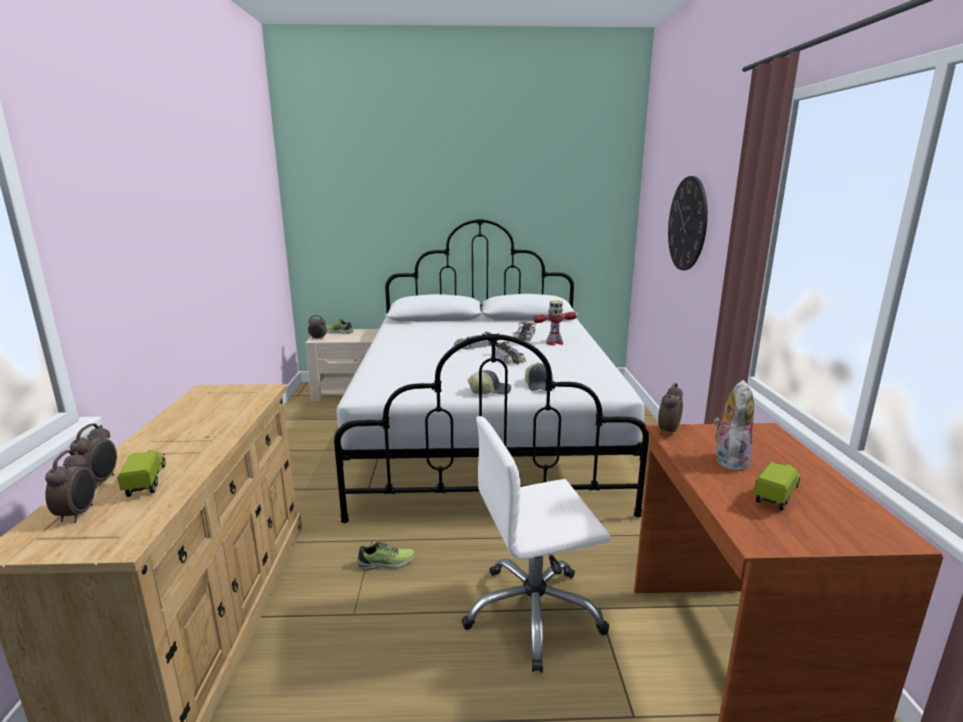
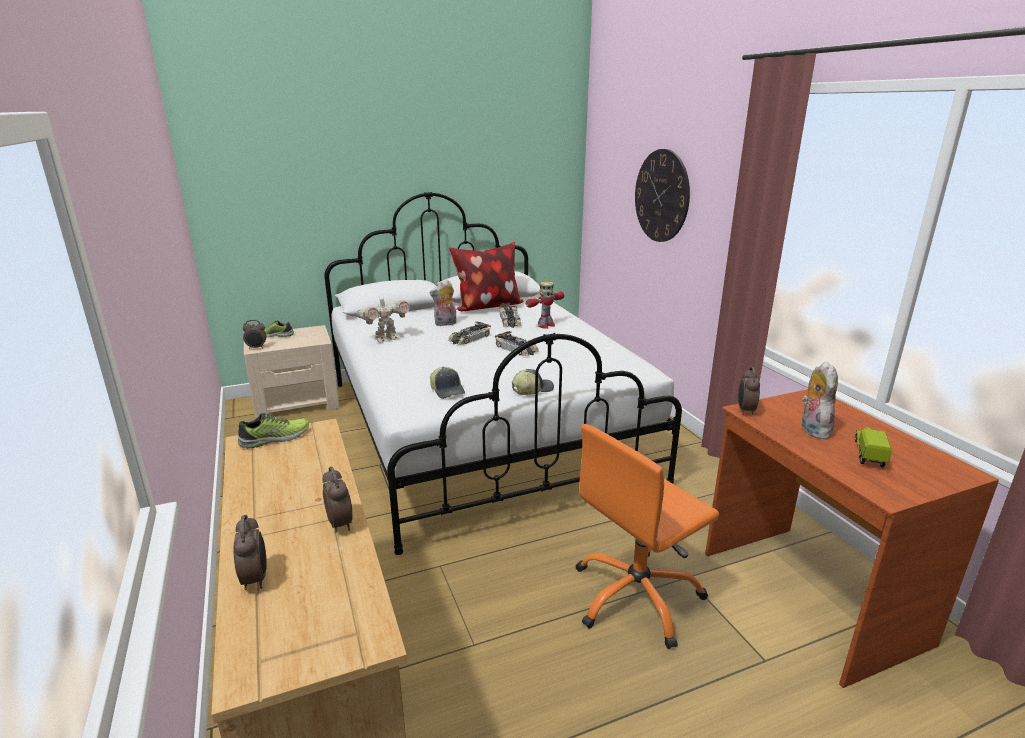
camera: 20 degrees left, 5 degrees up
(79, 514) = (277, 621): alarm clock -> alarm clock (341, 523)
(147, 481) = (311, 565): toy truck -> none
(386, 563) = (471, 585): shoe -> shoe (275, 438)
(404, 339) = (386, 339): none -> toy robot
(465, 333) = (445, 324): none -> plush toy
(514, 324) = (487, 307): none -> pillow
(533, 613) = (636, 597): white office chair -> orange office chair
(540, 385) = (574, 376): cap -> cap (448, 390)

